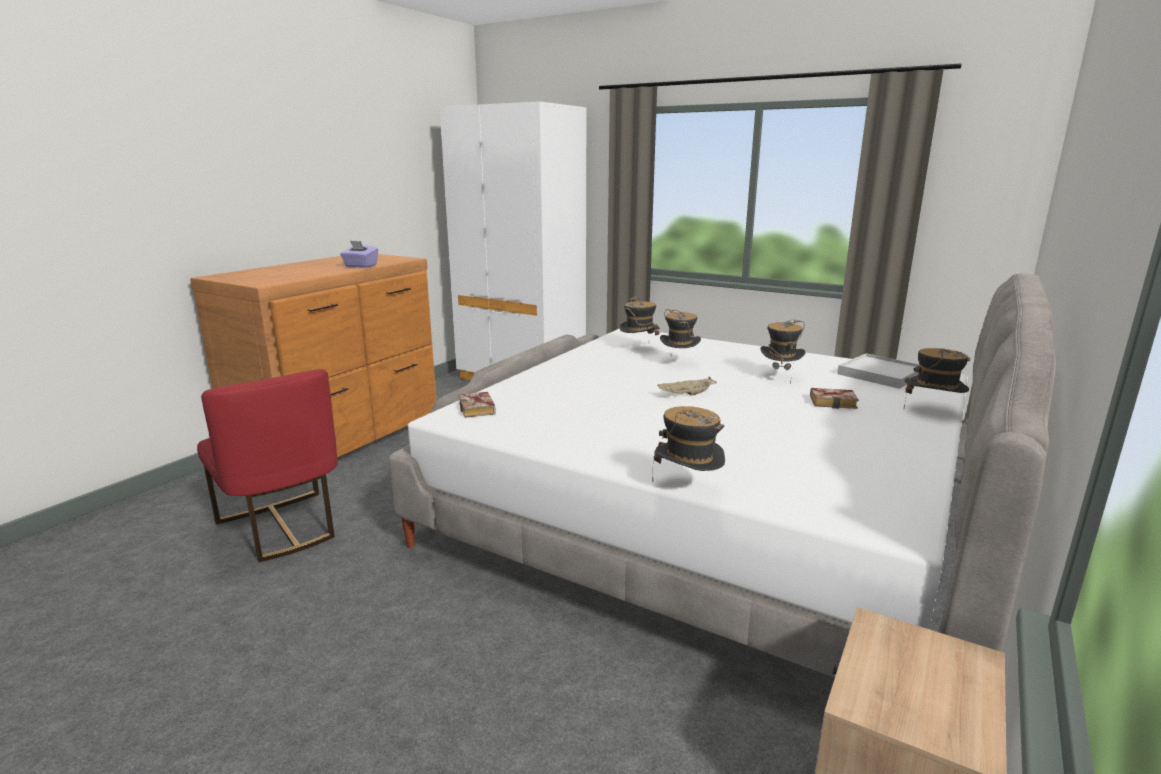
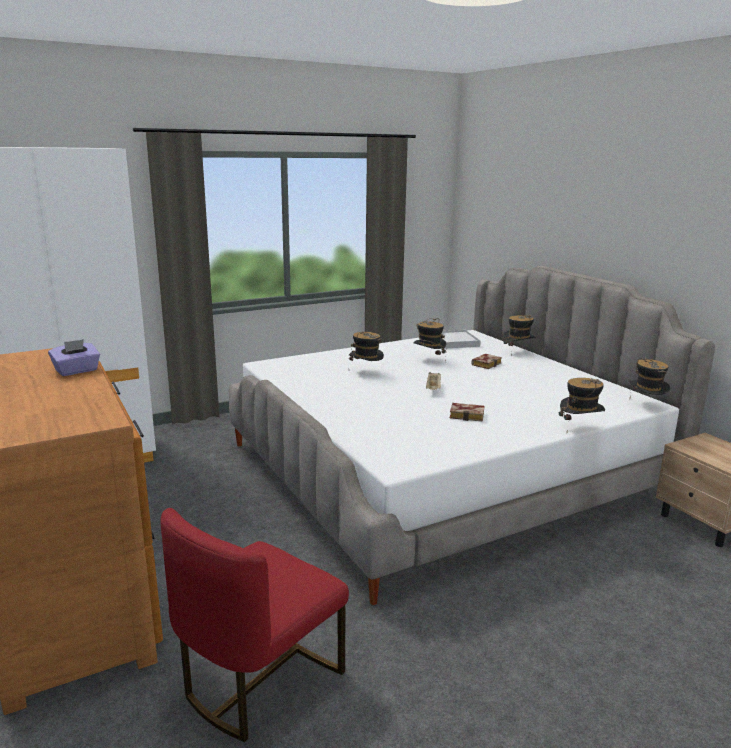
camera: 60 degrees left, 0 degrees up
(282, 527) = (259, 680): red chair -> red chair turned 135 degrees clockwise
(478, 409) = (389, 452): book -> book (468, 415)
(639, 348) = (313, 373): hat -> hat (645, 406)

